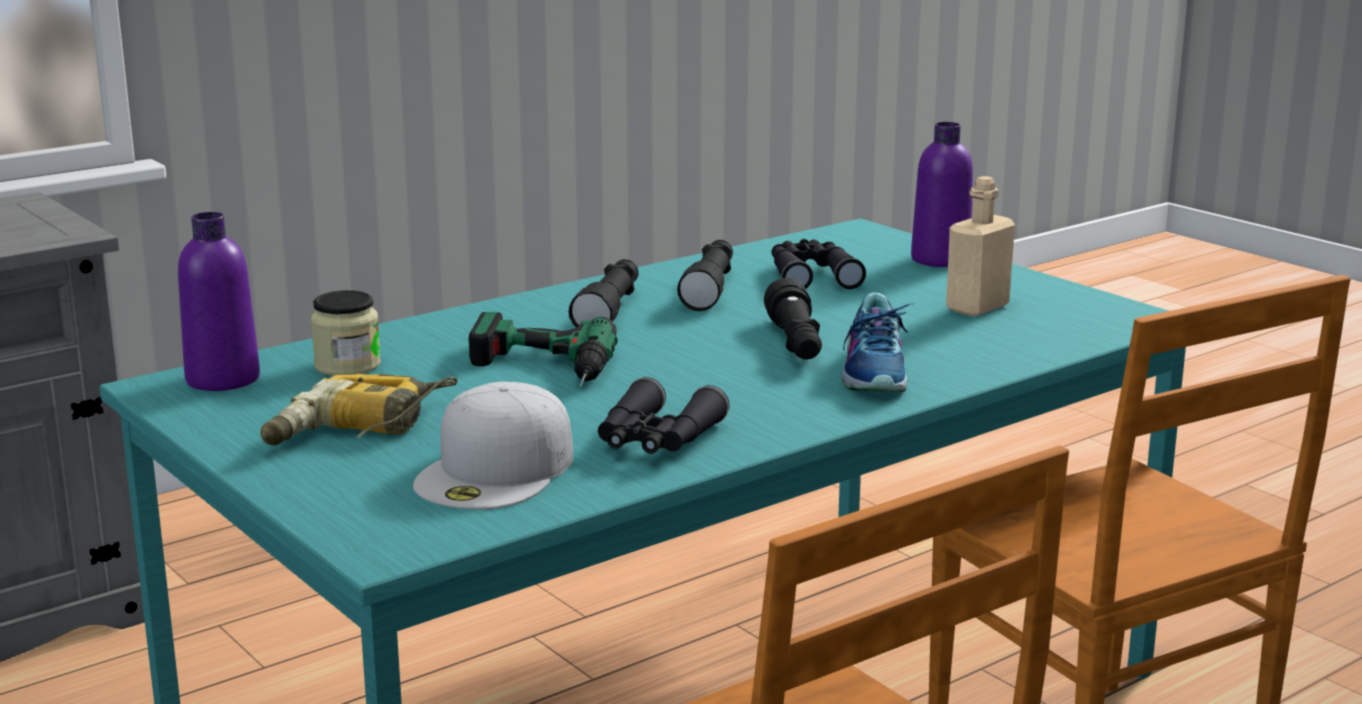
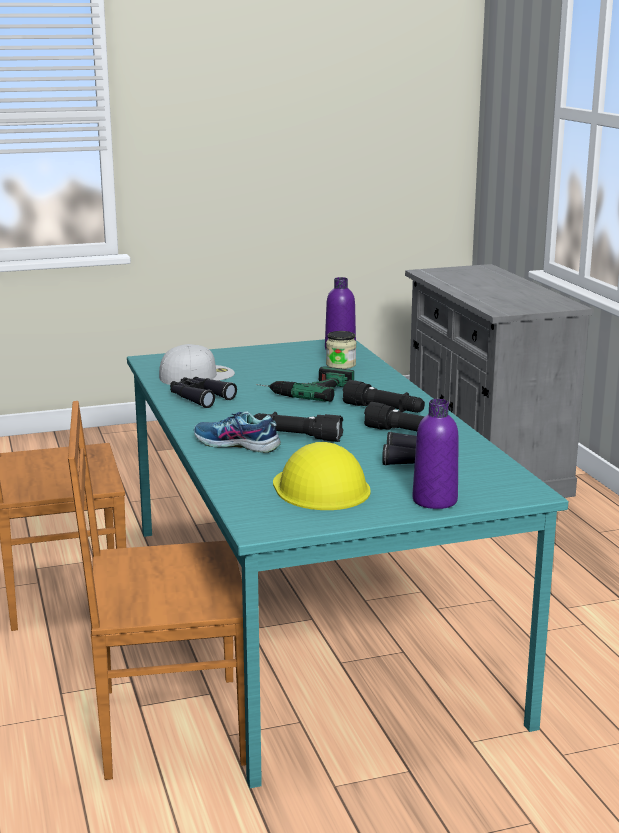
camera: 110 degrees right, 0 degrees up
(359, 430) = (261, 362): power drill -> none
(497, 471) = (197, 375): white cap -> white cap turned 105 degrees clockwise
(977, 307) = (321, 488): beige bottle -> yellow hard hat

